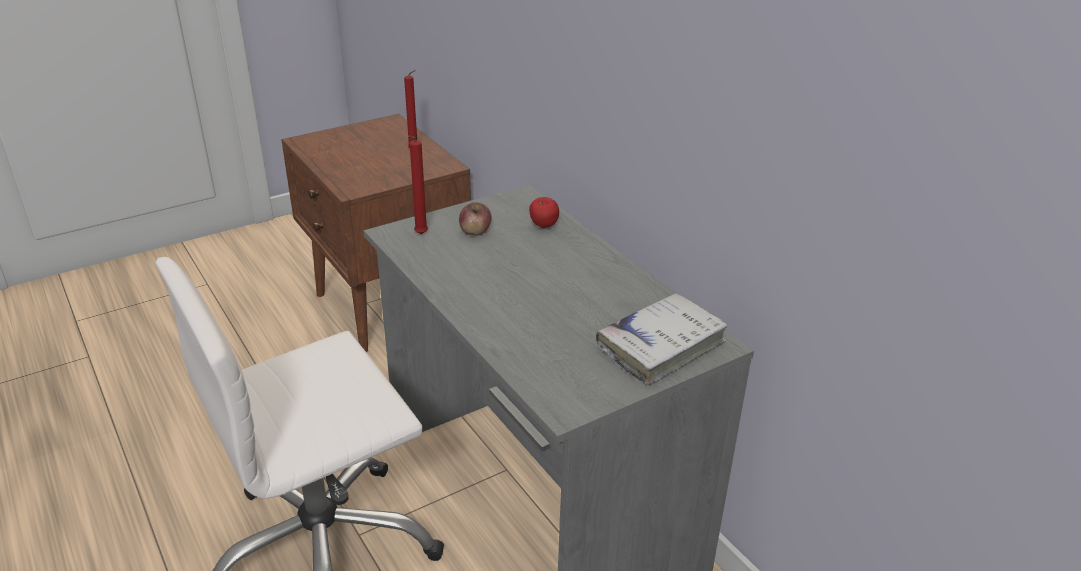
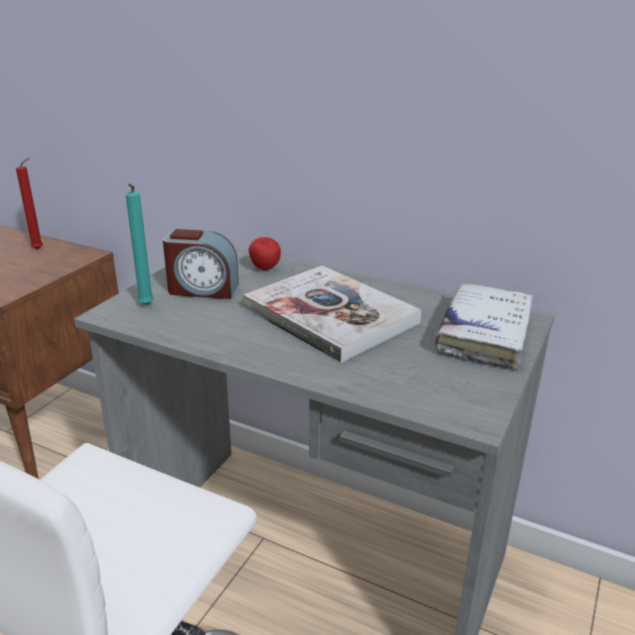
camera: 30 degrees left, 5 degrees down
(420, 235) = (145, 306): red candle -> turquoise candle
(475, 231) = (202, 289): apple -> alarm clock
(551, 286) = (330, 315): none -> book

